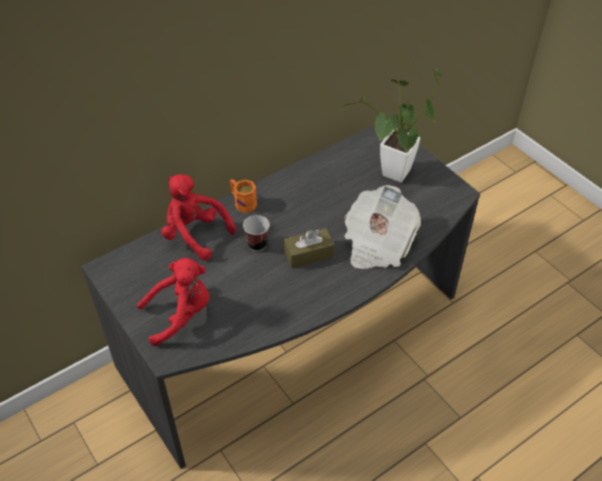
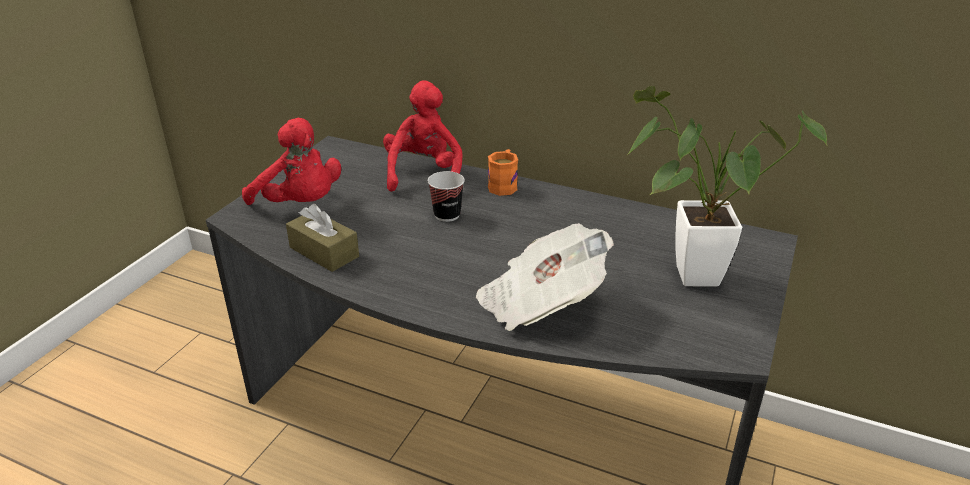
camera: 60 degrees right, 15 degrees down
(308, 254) = (465, 254): brown tissue box -> brown tissue box (324, 252)

